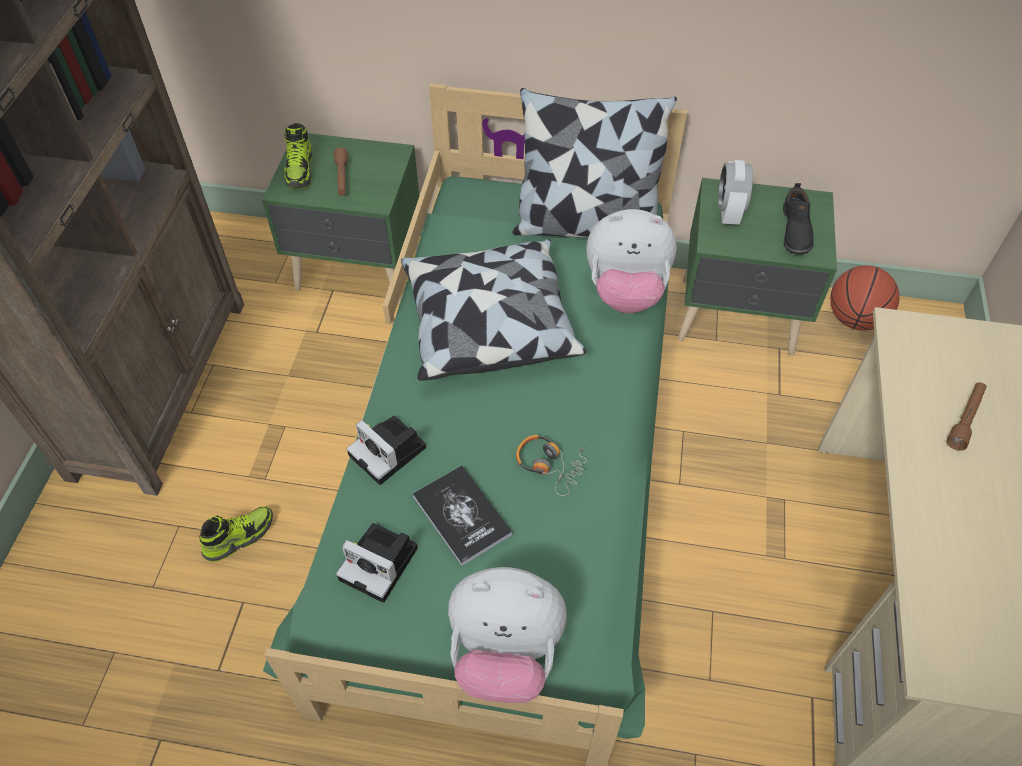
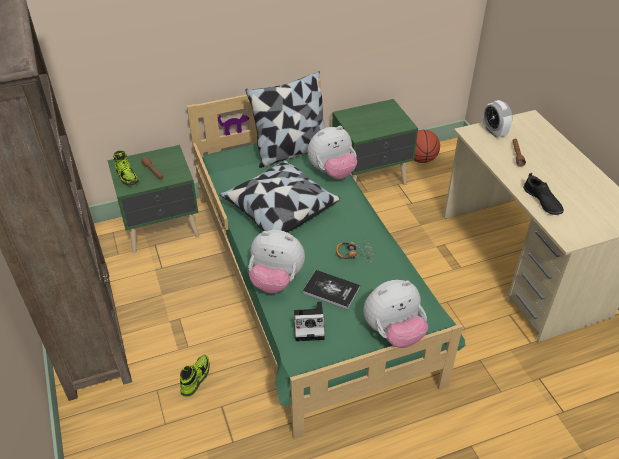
camera: 30 degrees left, 10 degrees down
(390, 452) = (276, 280): camera -> plush toy
(728, 212) = (355, 122): alarm clock -> alarm clock (494, 132)
(794, 230) = (389, 119): black shoe -> black shoe (542, 201)

